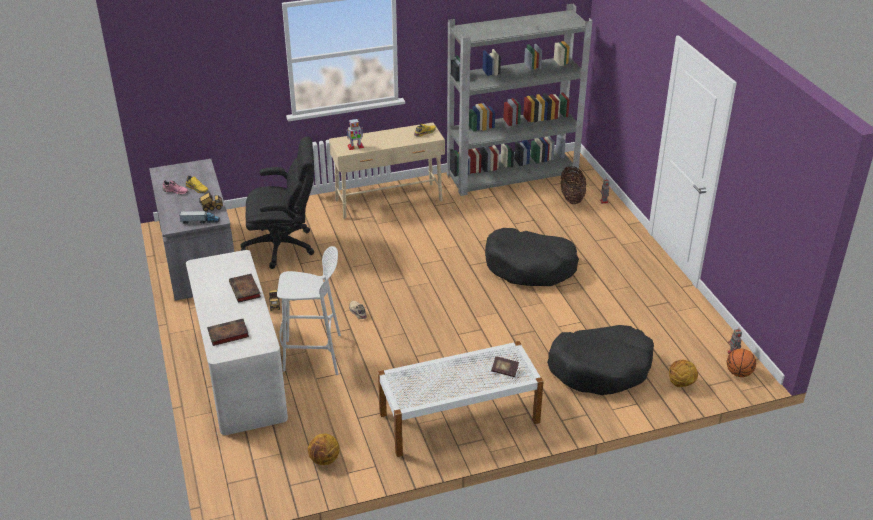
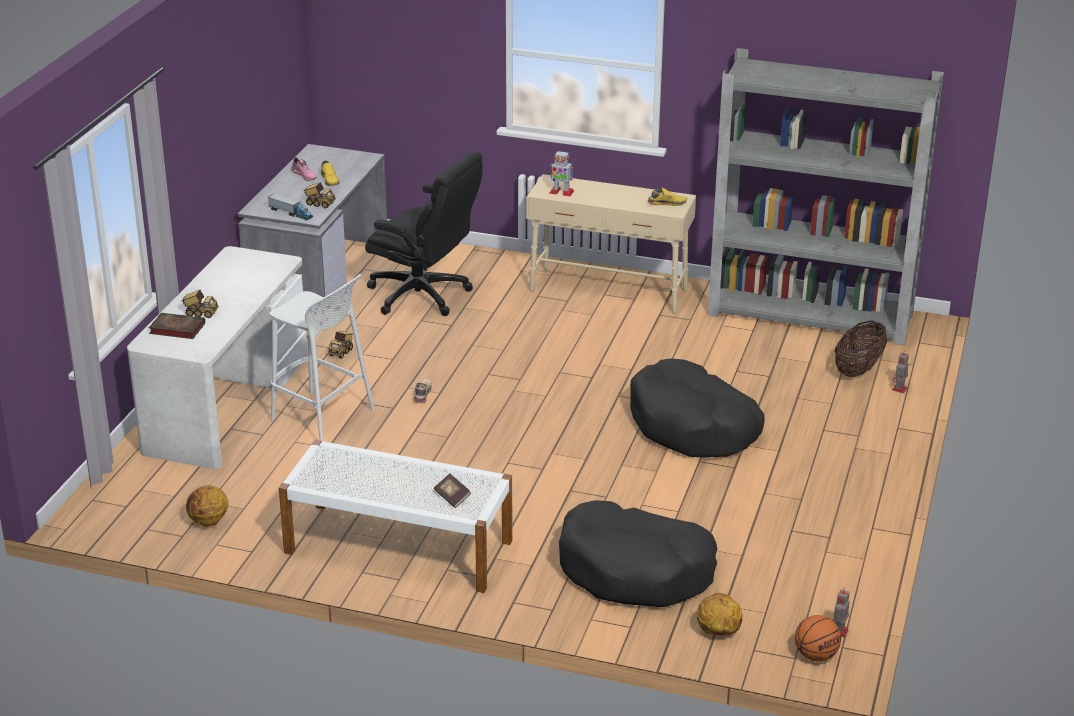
camera: 35 degrees right, 5 degrees down
(230, 316) = (200, 313): none -> toy truck
(245, 290) = (247, 295): book -> none

